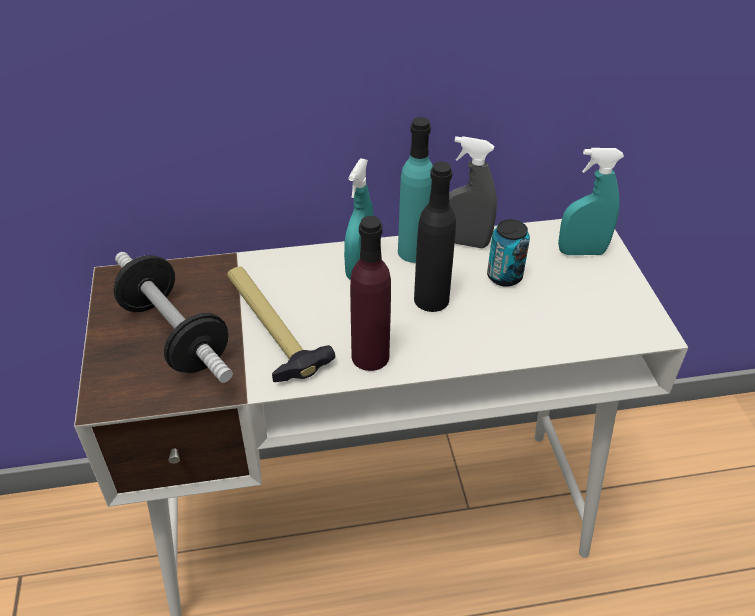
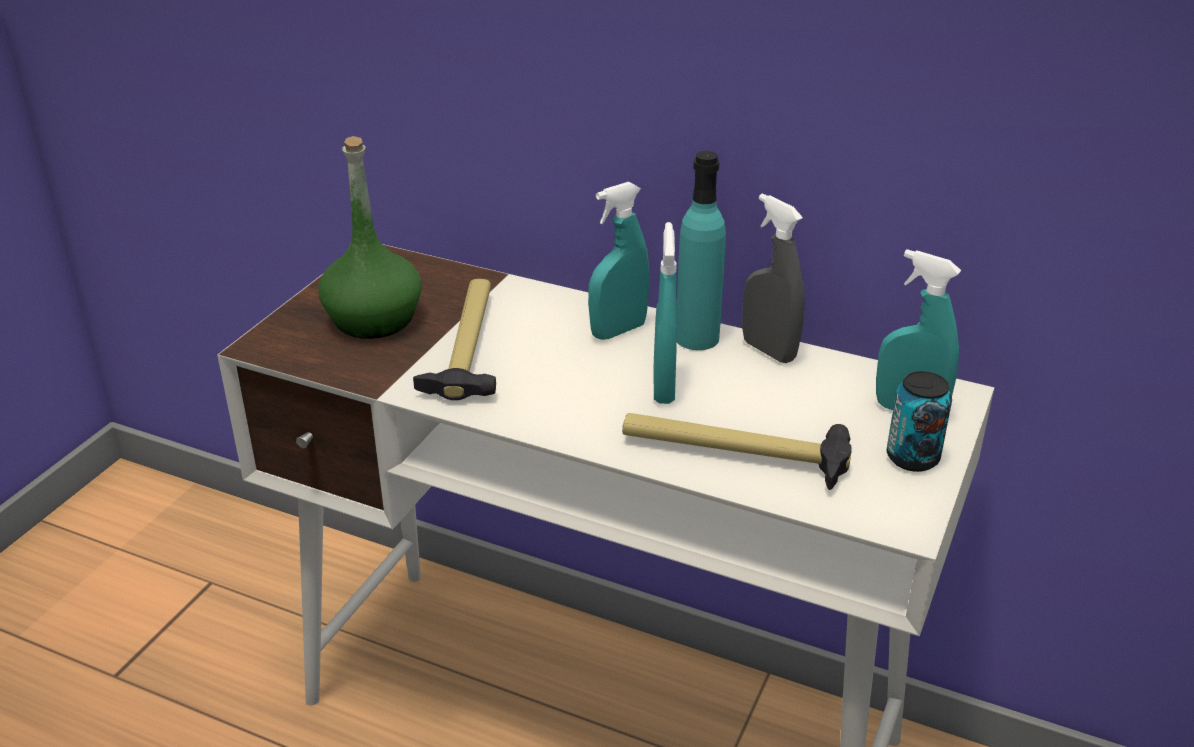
camera: 35 degrees right, 10 degrees down
(175, 335) = (374, 320): dumbbell -> green bottle
(370, 356) = (537, 410): purple bottle -> none
(431, 299) = (663, 387): black bottle -> turquoise spray bottle
(504, 276) = (777, 399): can -> can (912, 458)
(520, 330) = (734, 454): none -> hammer

